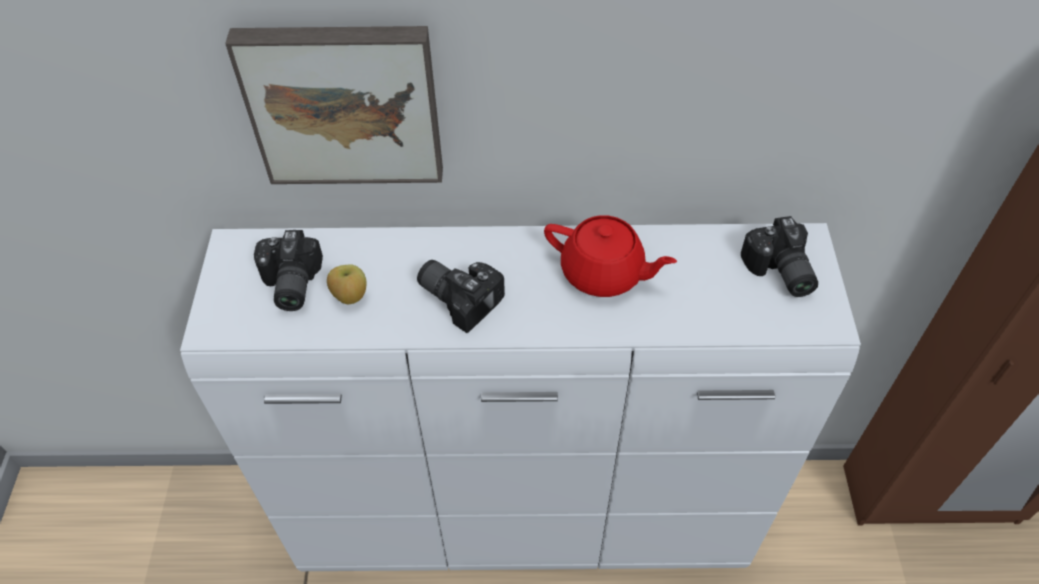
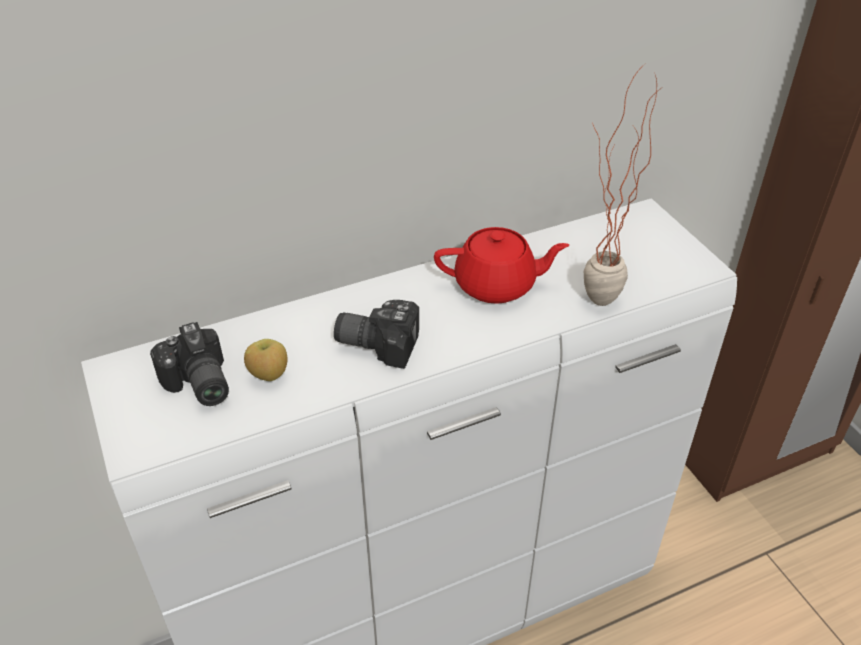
camera: 25 degrees left, 10 degrees down
(344, 103) = (220, 173): picture -> none
(684, 331) = (594, 307): none -> potted plant
(778, 272) = (639, 242): camera -> none

